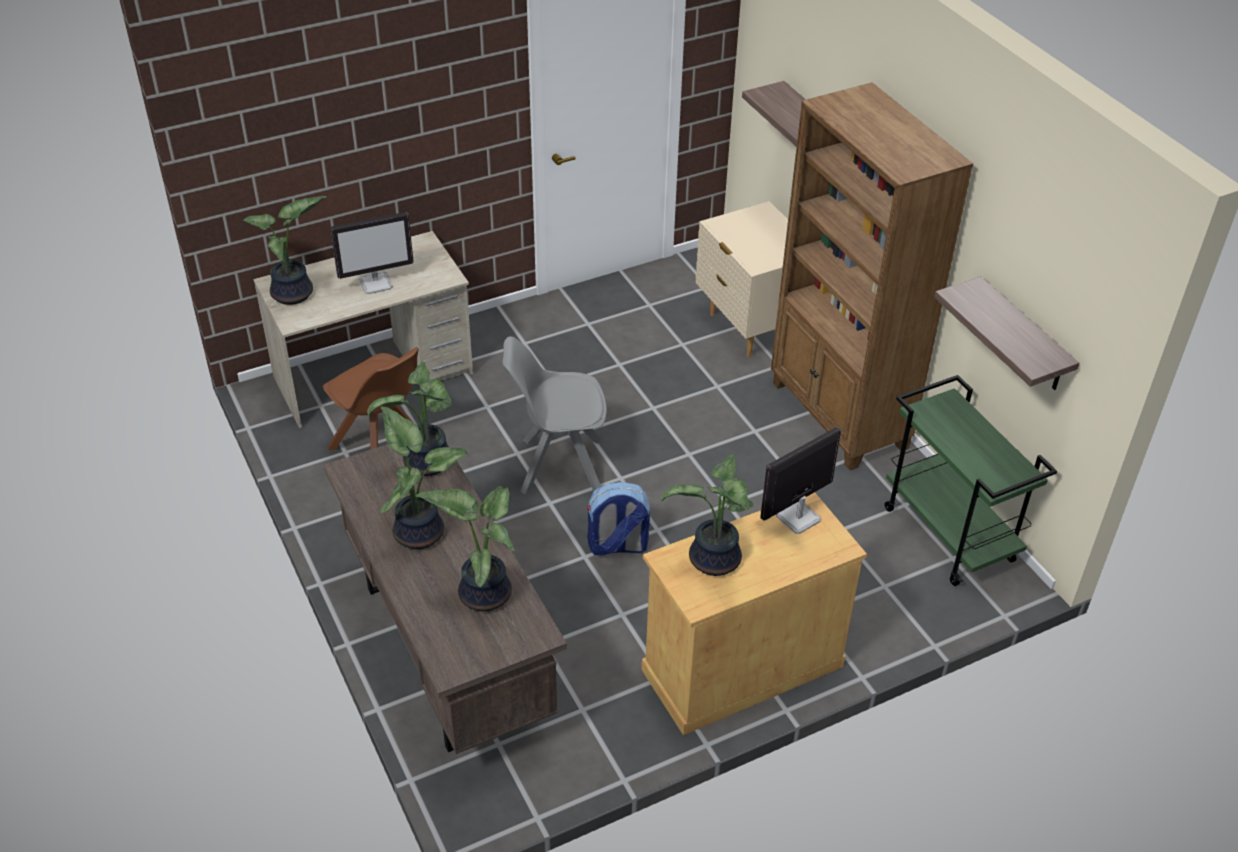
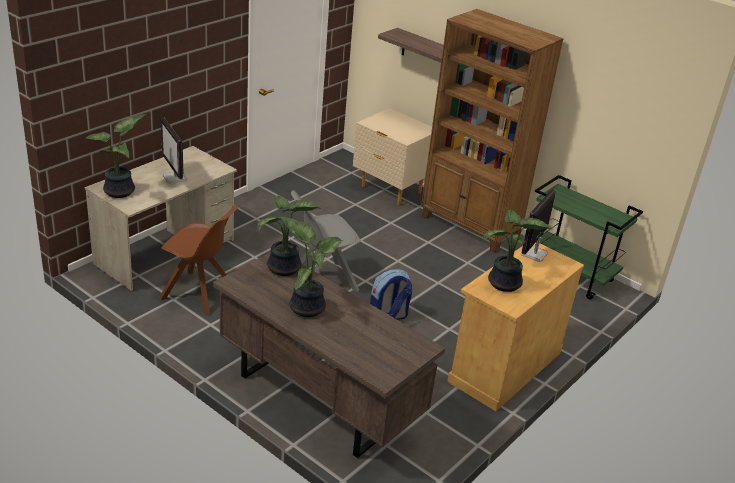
camera: 25 degrees left, 10 degrees down
(376, 283) = (175, 178): monitor -> monitor turned 105 degrees clockwise
(483, 592) = (373, 331): potted plant -> none
(1023, 336) = (607, 136): shelf -> none

